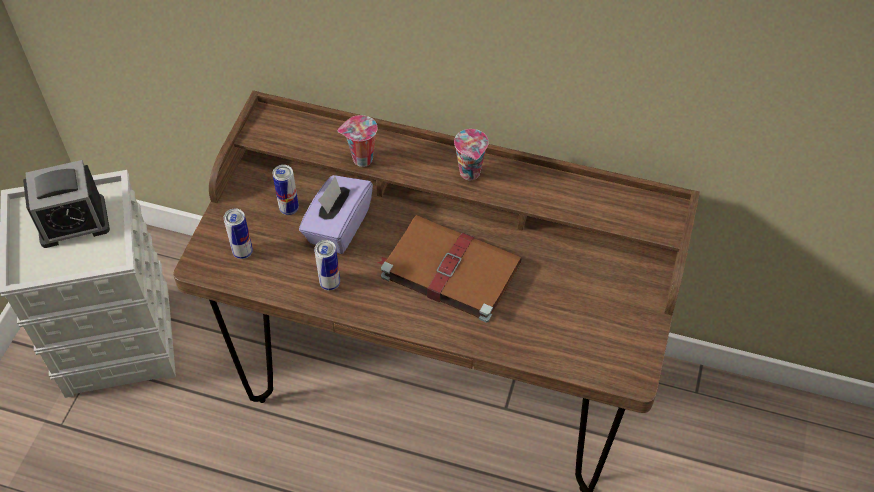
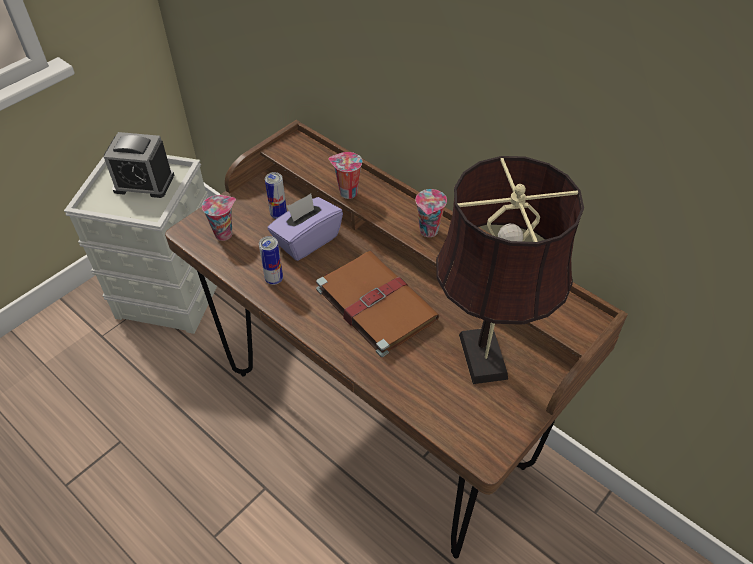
camera: 25 degrees right, 5 degrees down
(243, 252) = (224, 233): can -> cup
(586, 288) = (484, 362): none -> brown table lamp

